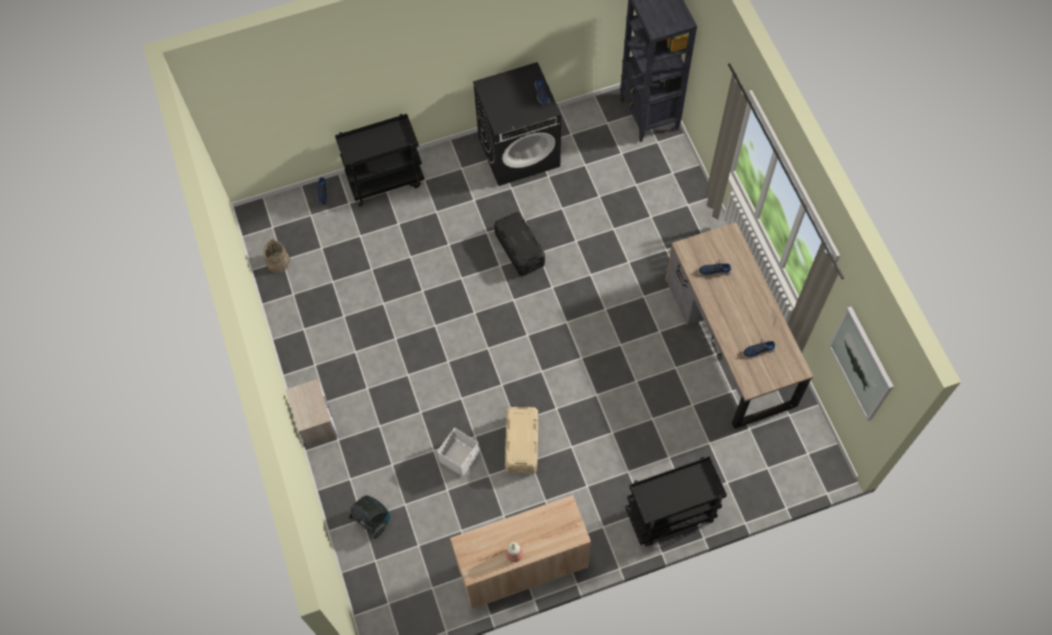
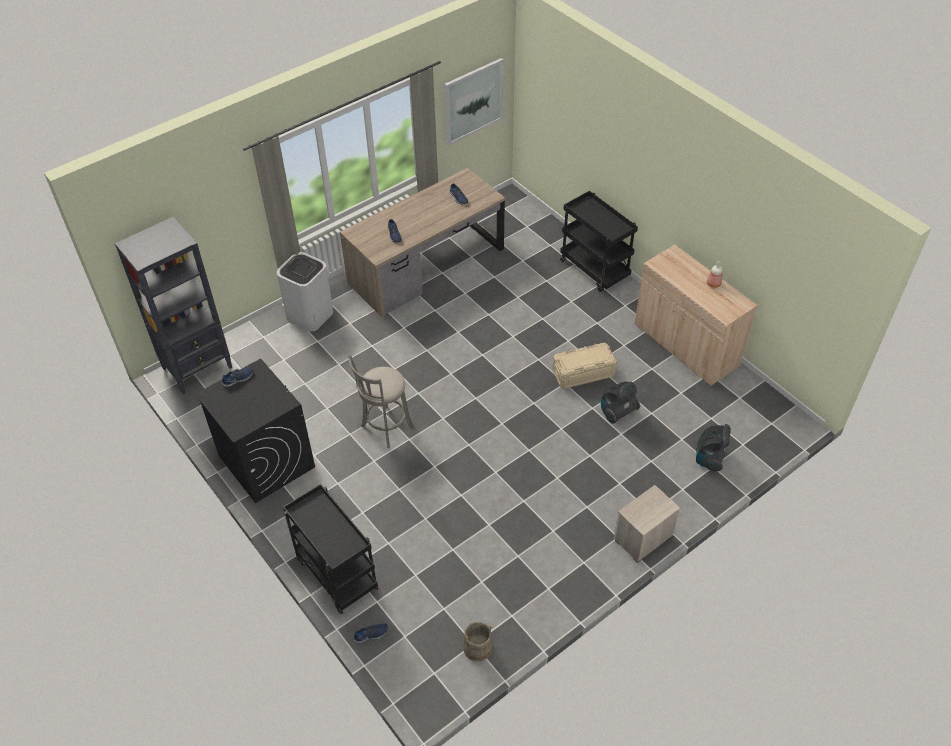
camera: 110 degrees left, 15 degrees down
(460, 457) = (617, 412): white storage box -> vacuum cleaner
(519, 249) = (385, 428): black storage box -> grey stool
(690, 217) = (310, 314): none -> white trash can

